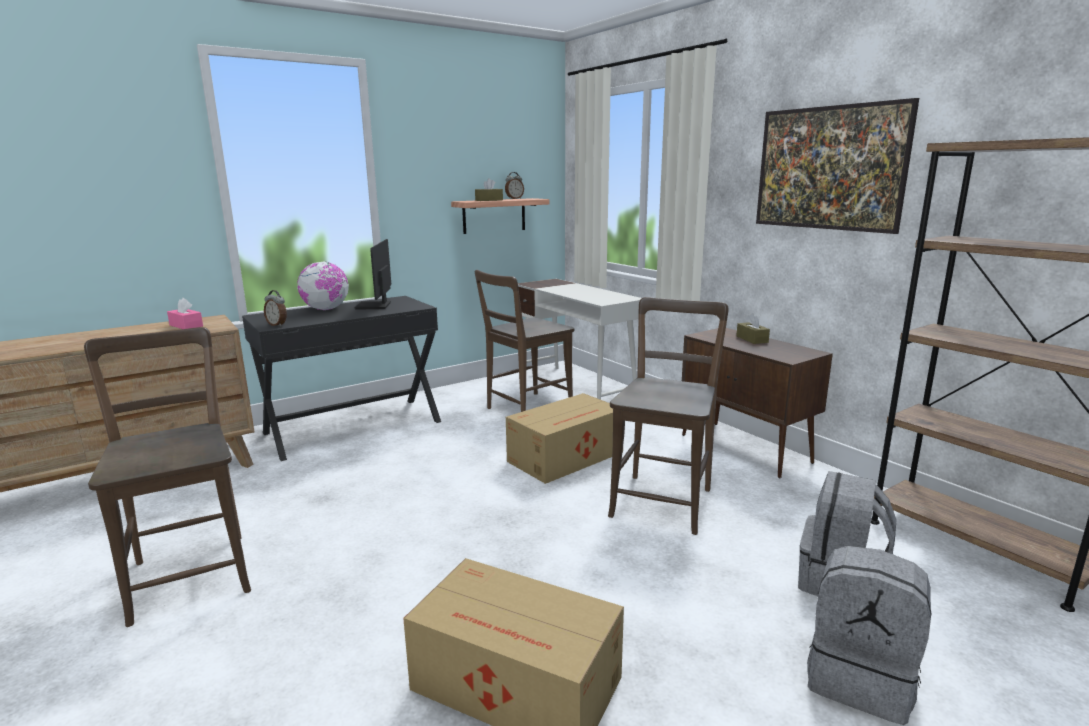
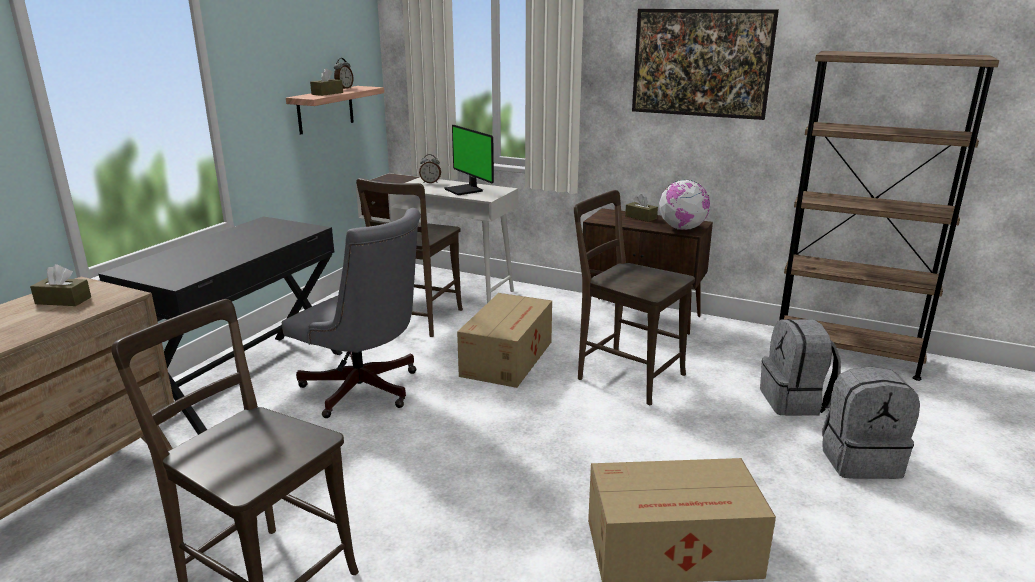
camera: 30 degrees left, 5 degrees up
(186, 326) = (63, 300): pink tissue box -> brown tissue box
(277, 325) = (181, 278): alarm clock -> alarm clock (430, 182)
(326, 309) = (200, 248): globe -> globe (682, 228)
(375, 306) = (255, 235): monitor -> monitor (465, 190)
(422, 455) = (365, 392): none -> grey office chair
(663, 499) = (625, 375): brown chair -> brown chair turned 45 degrees counterclockwise

